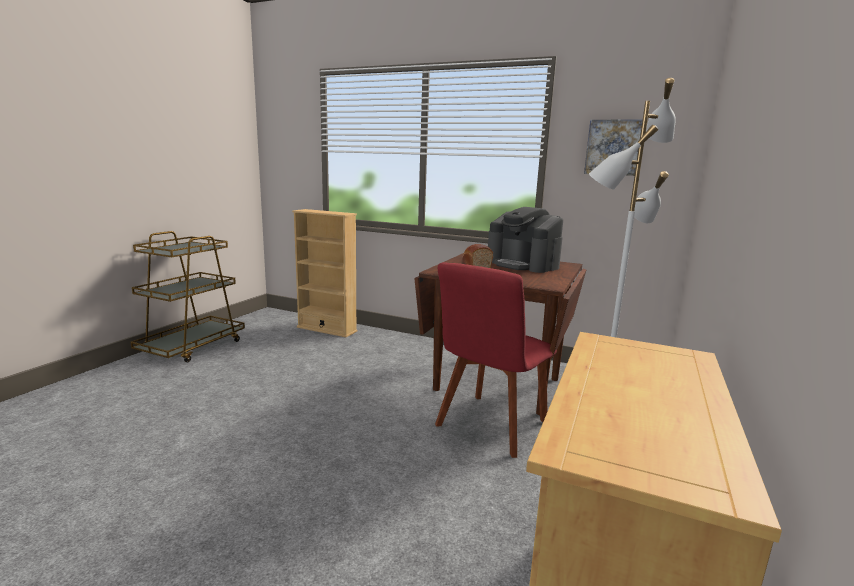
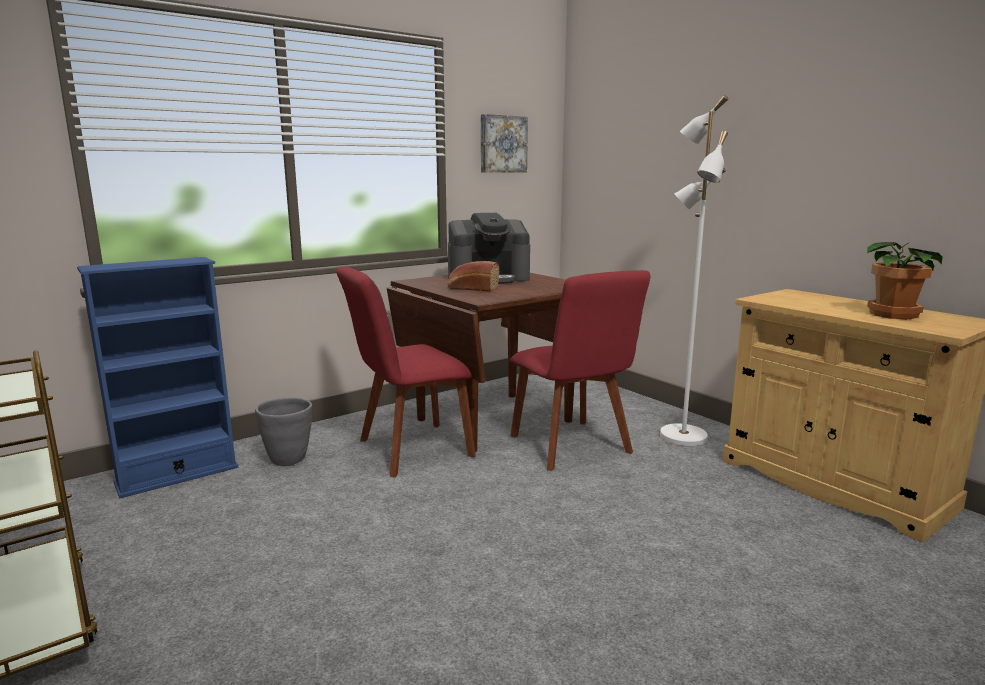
camera: 60 degrees left, 0 degrees up
(327, 329) = (177, 475): beige bookcase -> blue bookcase
(366, 344) = (288, 459): none -> grey planter
(413, 370) = (410, 450): none -> red chair
(641, 416) = (895, 315): none -> potted plant

